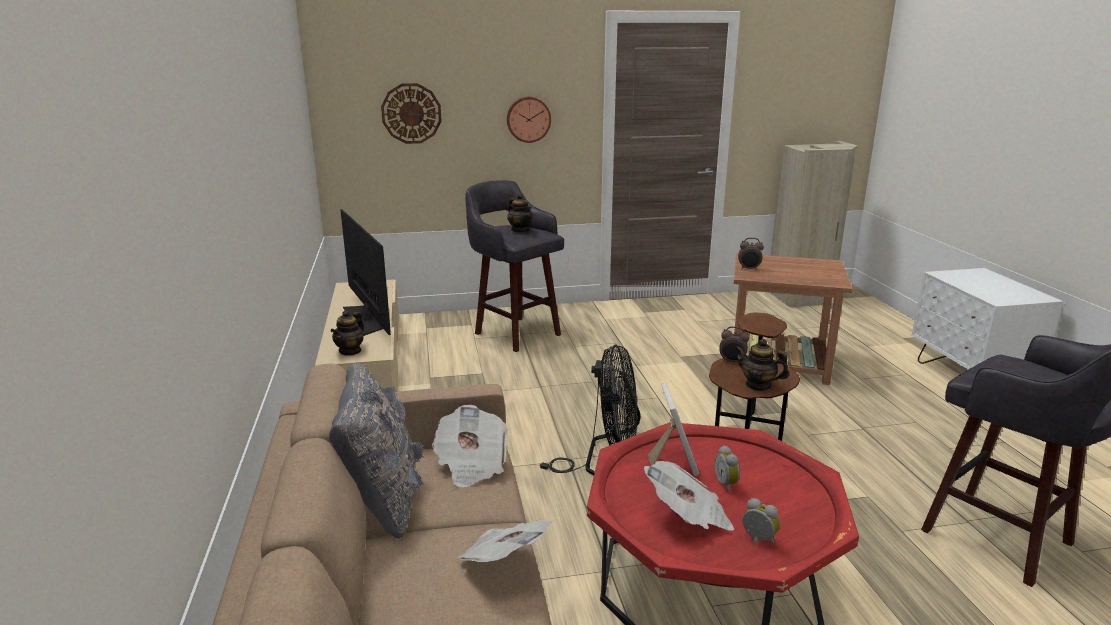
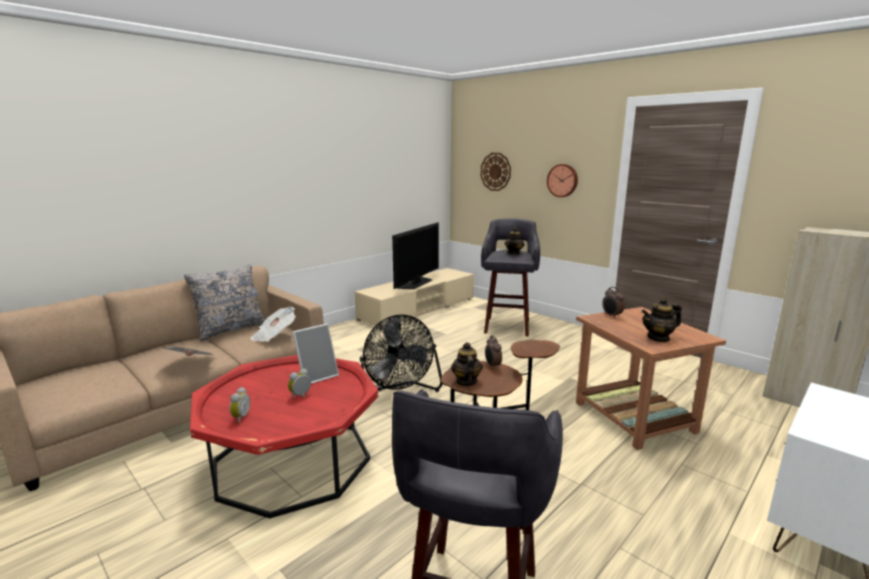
camera: 55 degrees right, 5 degrees down
(350, 351) = (377, 291): teapot -> teapot (658, 338)
(688, 516) = (255, 393): newspaper -> none

